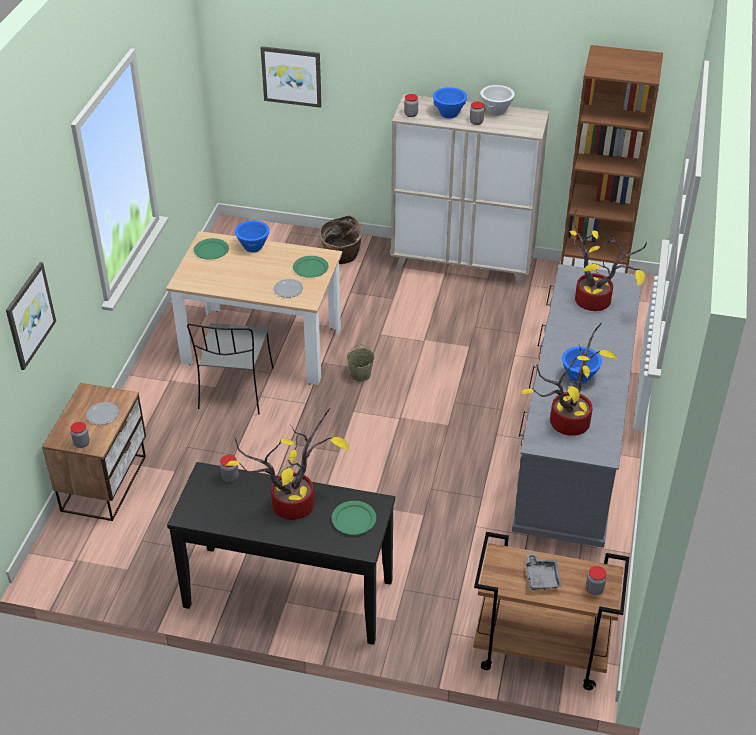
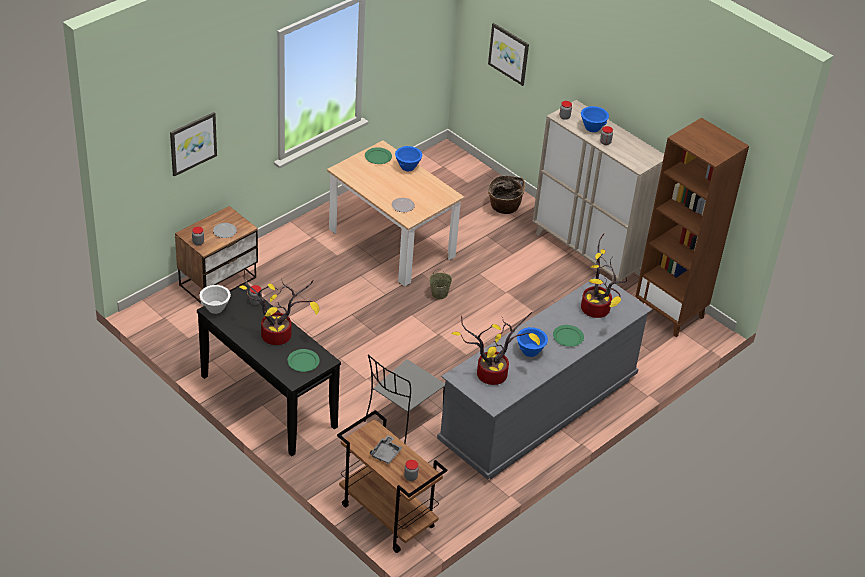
camera: 30 degrees right, 0 degrees up
(235, 390) = (348, 263): grey chair -> grey chair (402, 420)
(311, 268) = (431, 198): green plate -> green plate (568, 337)
(495, 111) = (629, 140): white bowl -> white bowl (215, 308)

